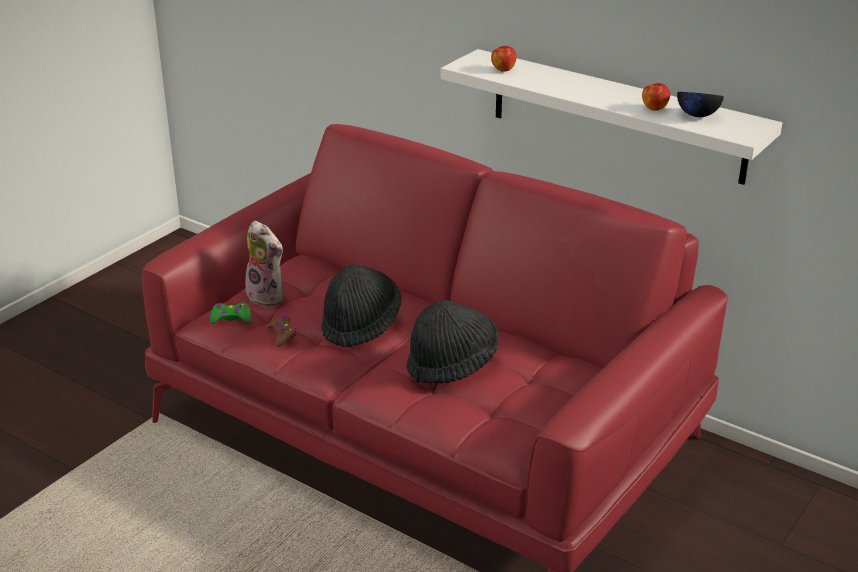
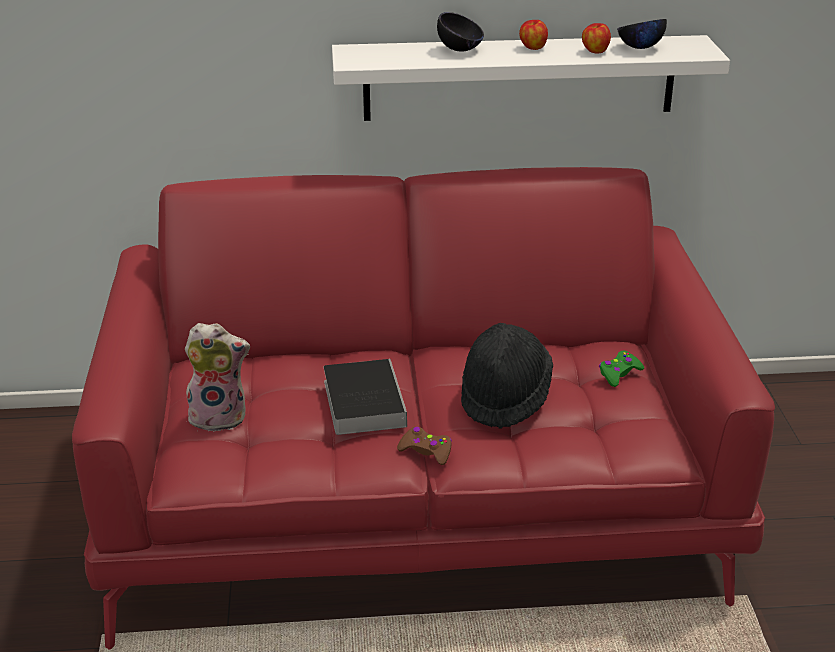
camera: 40 degrees left, 0 degrees up
(231, 318) = (210, 459): green game controller -> green game controller (619, 374)
(282, 335) = (295, 449): brown game controller -> brown game controller (426, 451)
(361, 325) = (363, 401): black hat -> book
(503, 69) = (398, 56): apple -> apple (532, 48)
(555, 77) = (460, 50): none -> black bowl

